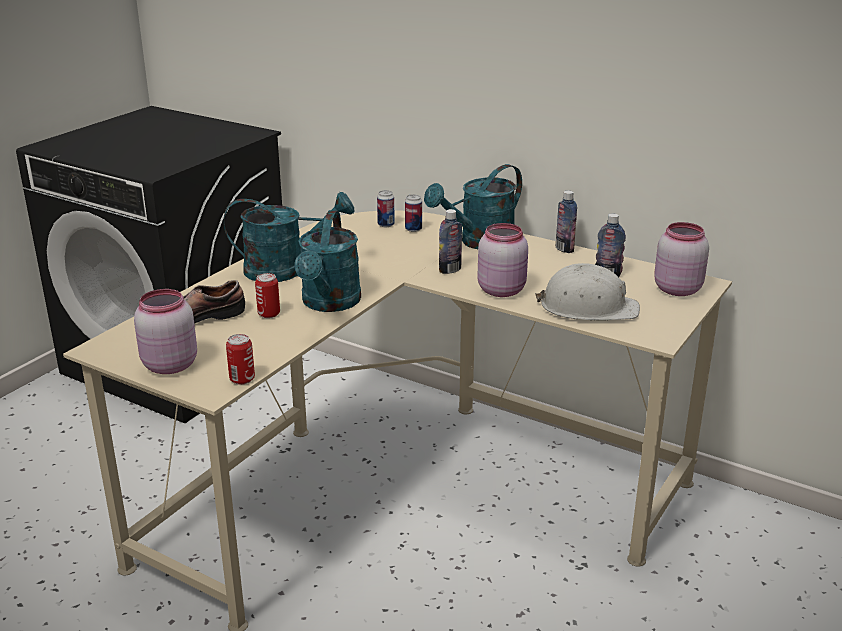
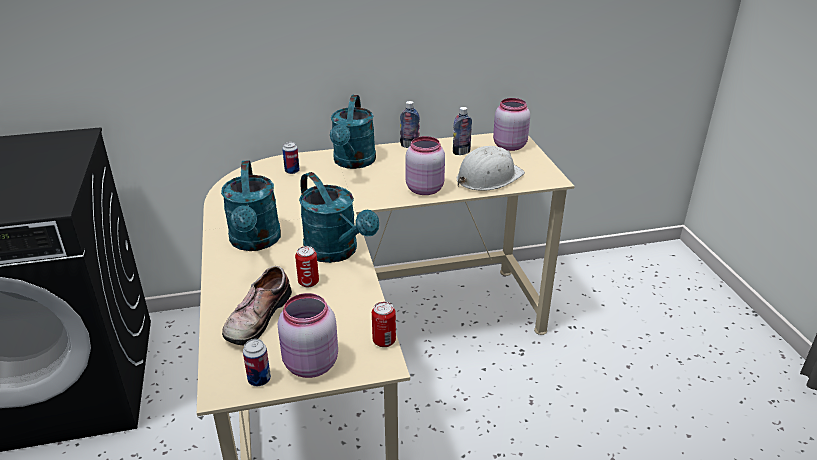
camera: 45 degrees left, 5 degrees up
(286, 269) = (255, 242): turquoise watering can -> turquoise watering can turned 135 degrees clockwise
(386, 225) = (266, 176): can -> can (259, 379)
(450, 270) = (369, 190): bottle -> none

